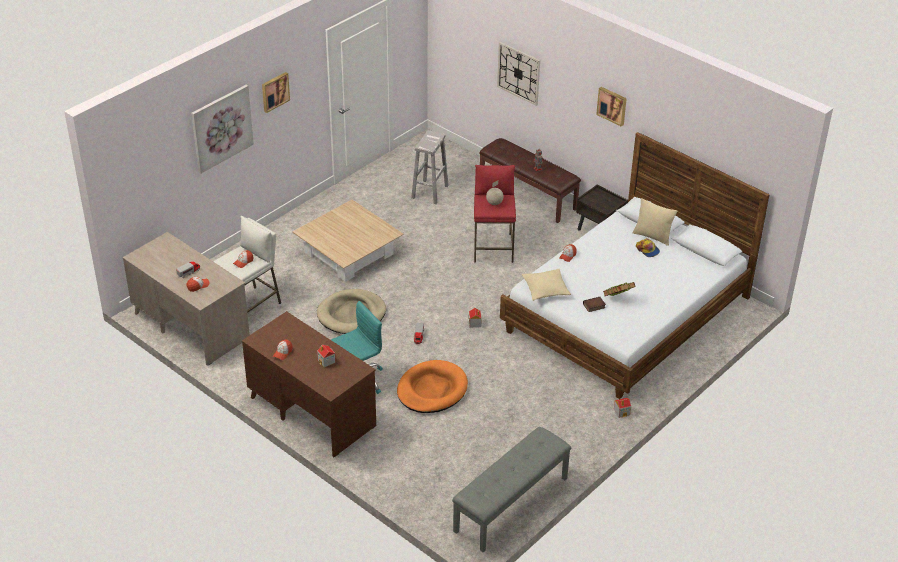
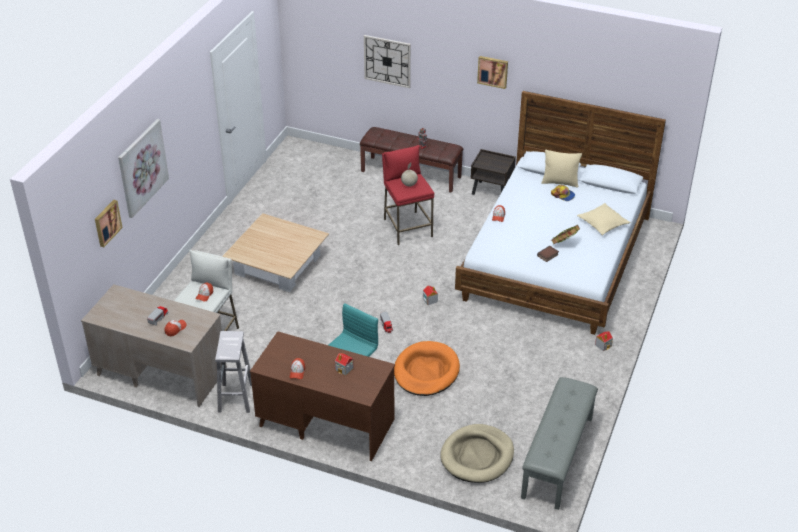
camera: 20 degrees left, 0 degrees up
(274, 91) = (178, 121): picture -> picture (107, 223)
(351, 314) = (312, 321): beige dog bed -> beige dog bed (477, 456)
(429, 192) = (321, 191): white stool -> white stool (236, 398)
(545, 289) = (497, 251): beige pillow -> beige pillow (603, 223)

